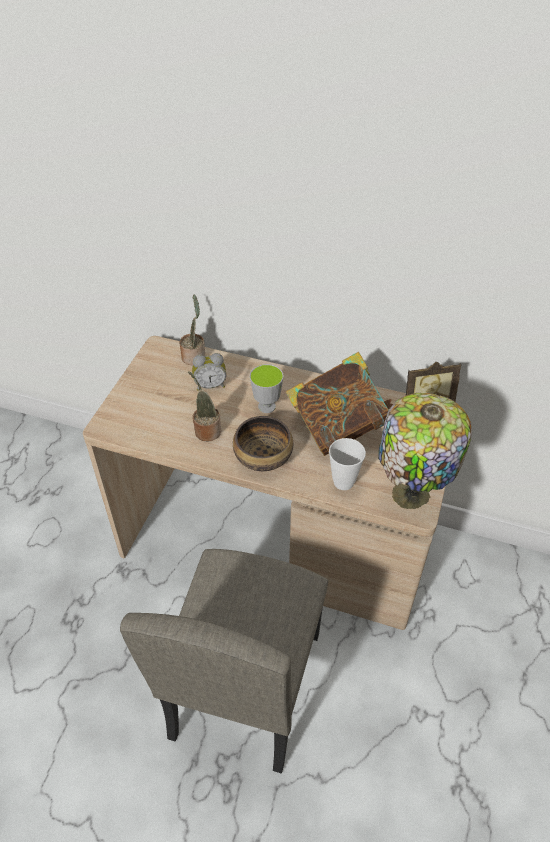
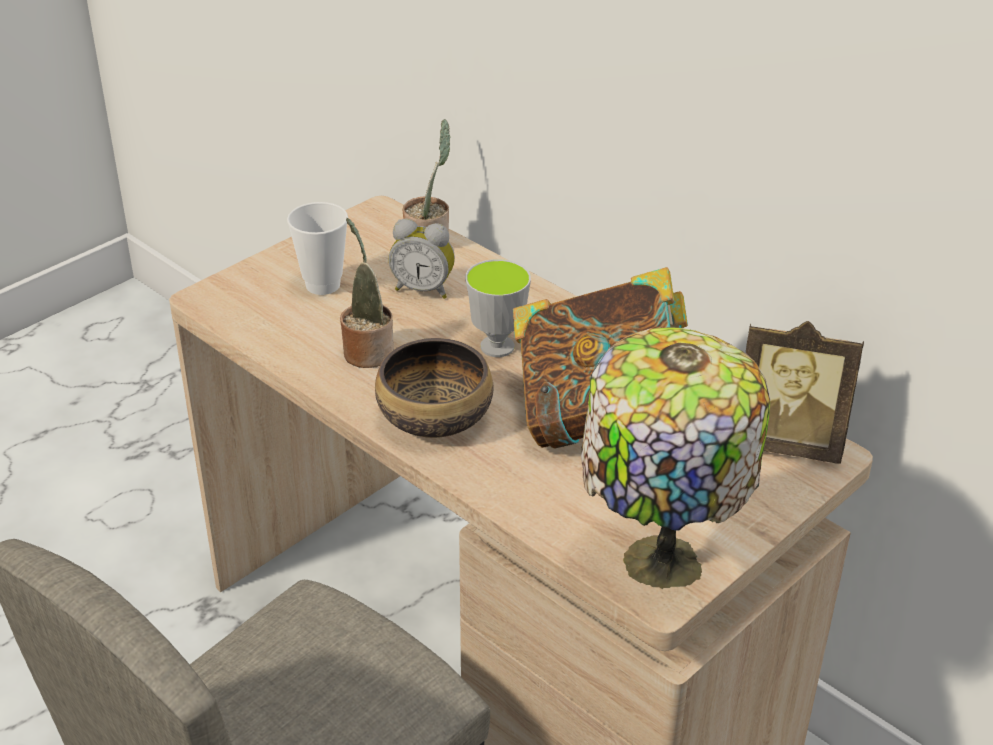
camera: 25 degrees right, 10 degrees down
(343, 482) = (549, 501): cup -> cup (323, 285)

